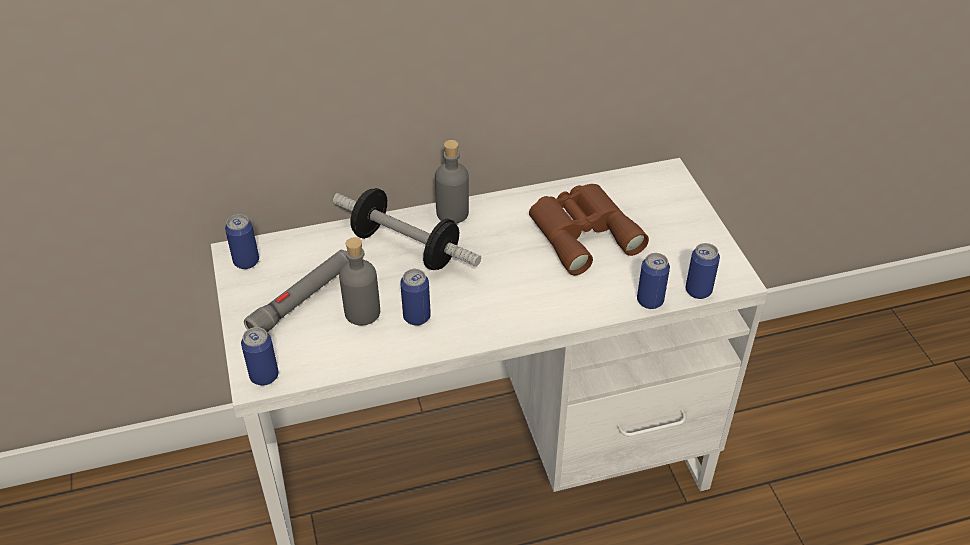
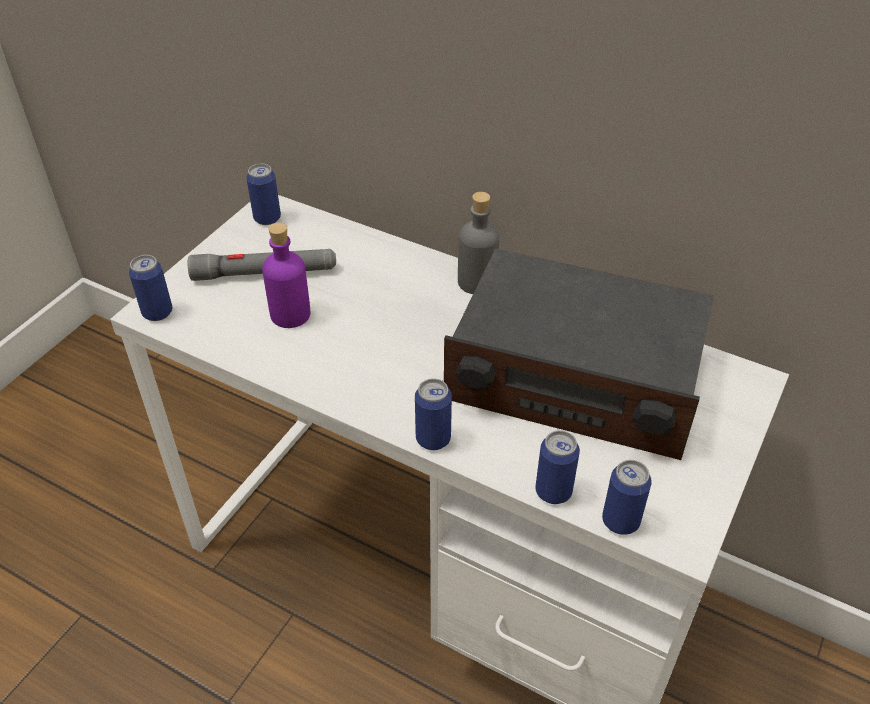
camera: 45 degrees right, 0 degrees up
(362, 312) = (290, 314): grey bottle -> purple bottle
(406, 248) = (397, 286): dumbbell -> none
(417, 317) = (325, 348): can -> can (433, 439)
(582, 232) = (575, 377): brown binoculars -> radio

